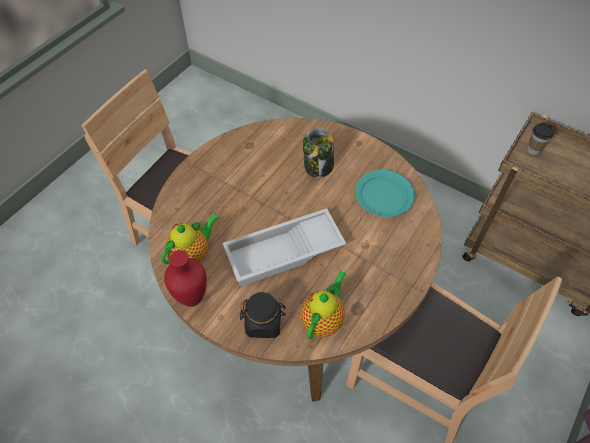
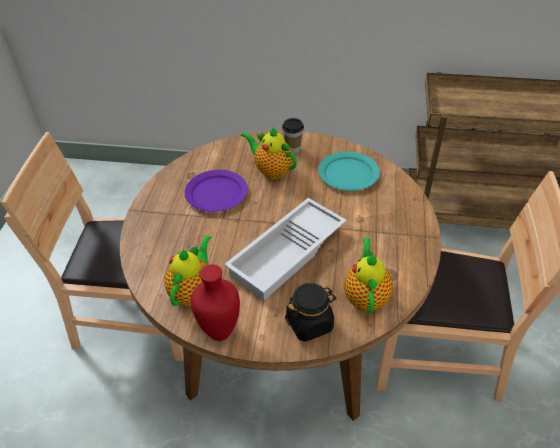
camera: 25 degrees left, 10 degrees down
(260, 170) = (216, 193): none -> purple plate
(318, 166) = (271, 170): jar -> teapot
(533, 150) = (445, 101): cup -> cup (293, 149)

